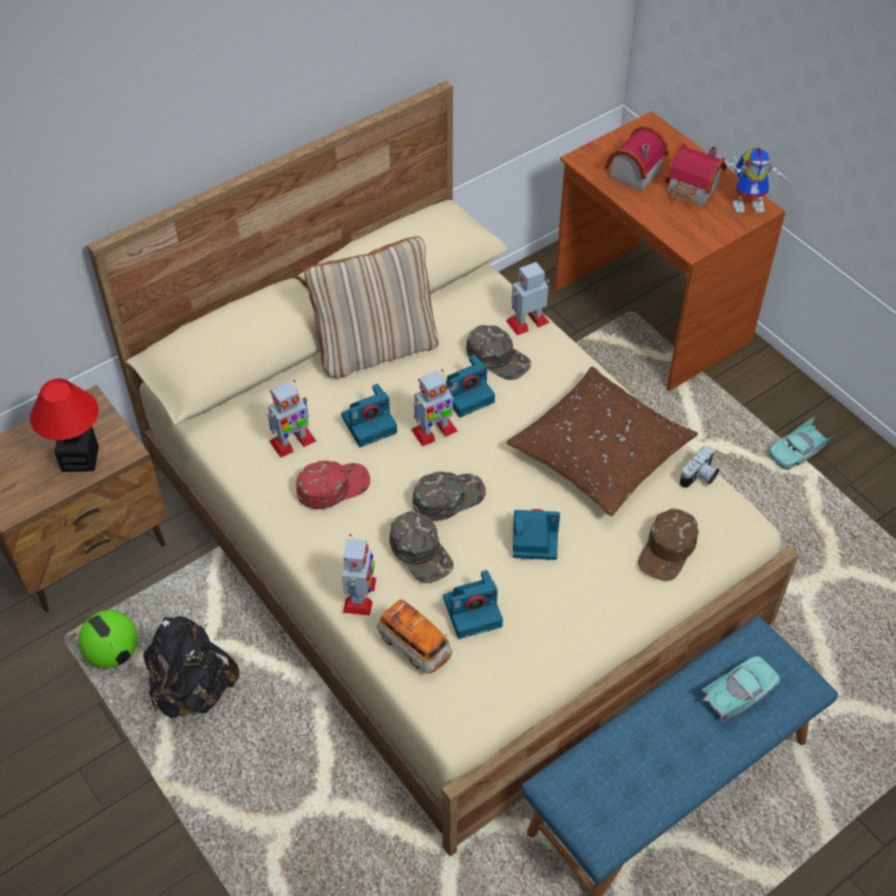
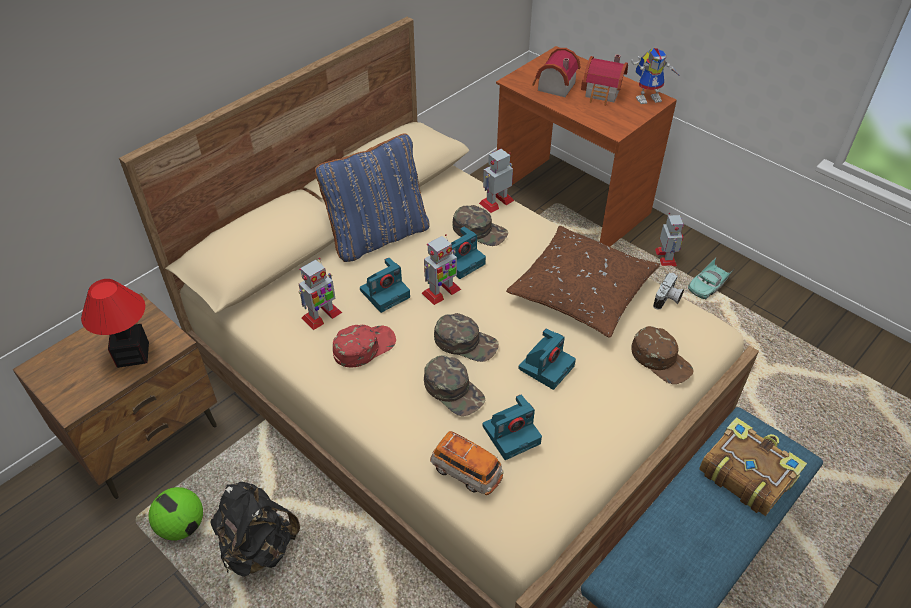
camera: 10 degrees left, 5 degrees down
(360, 596) = (407, 436): toy robot -> toy robot (666, 257)
(376, 348) = (378, 235): beige pillow -> blue pillow
(448, 497) = (466, 342): green cap -> green cap turned 60 degrees clockwise
(533, 539) = (546, 366): camera -> camera turned 135 degrees clockwise
(668, 550) = (661, 359): brown cap -> brown cap turned 60 degrees counterclockwise
(739, 694) = (746, 473): turquoise toy car -> book

